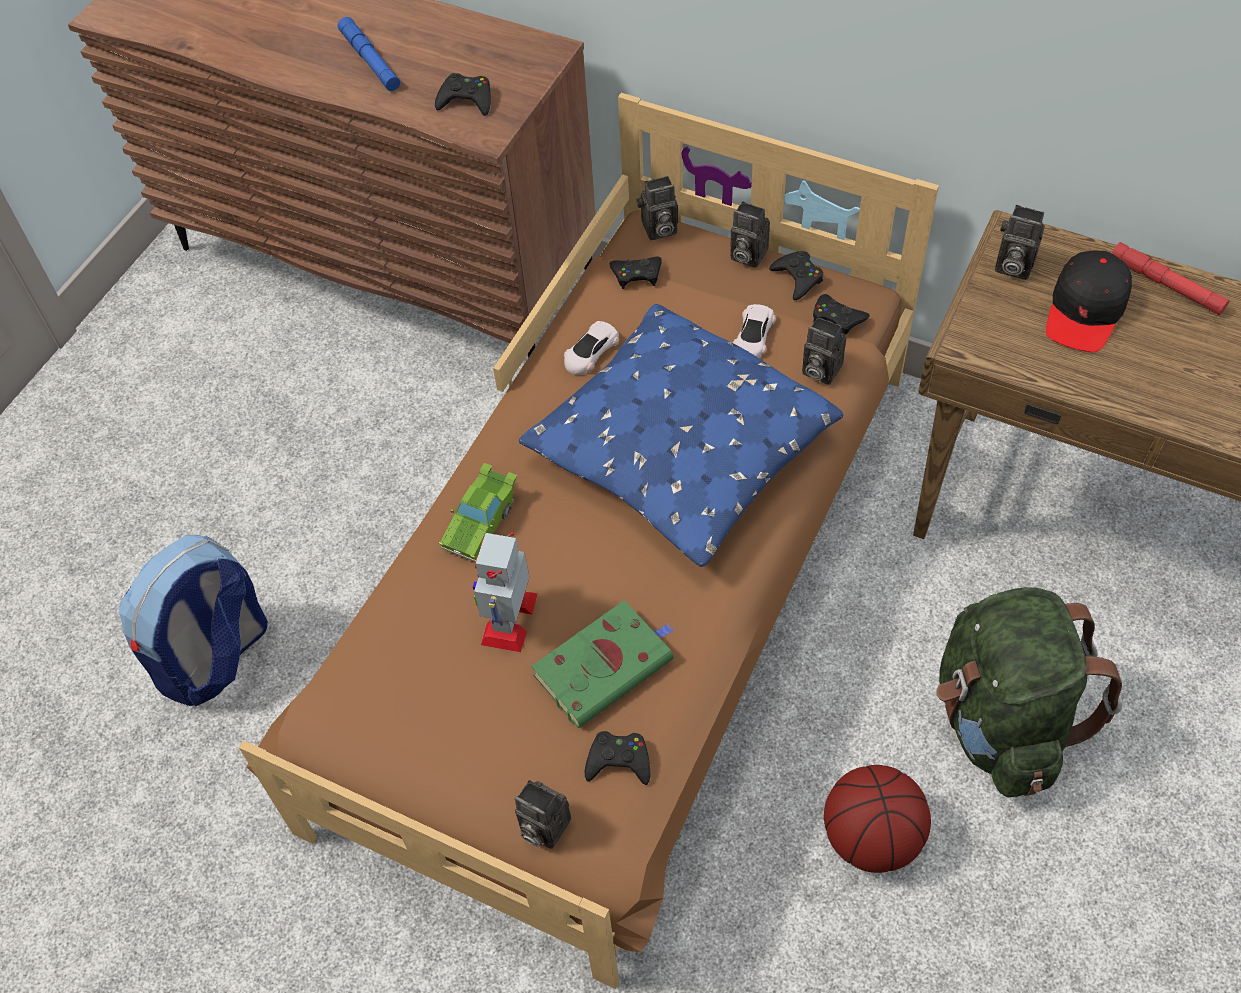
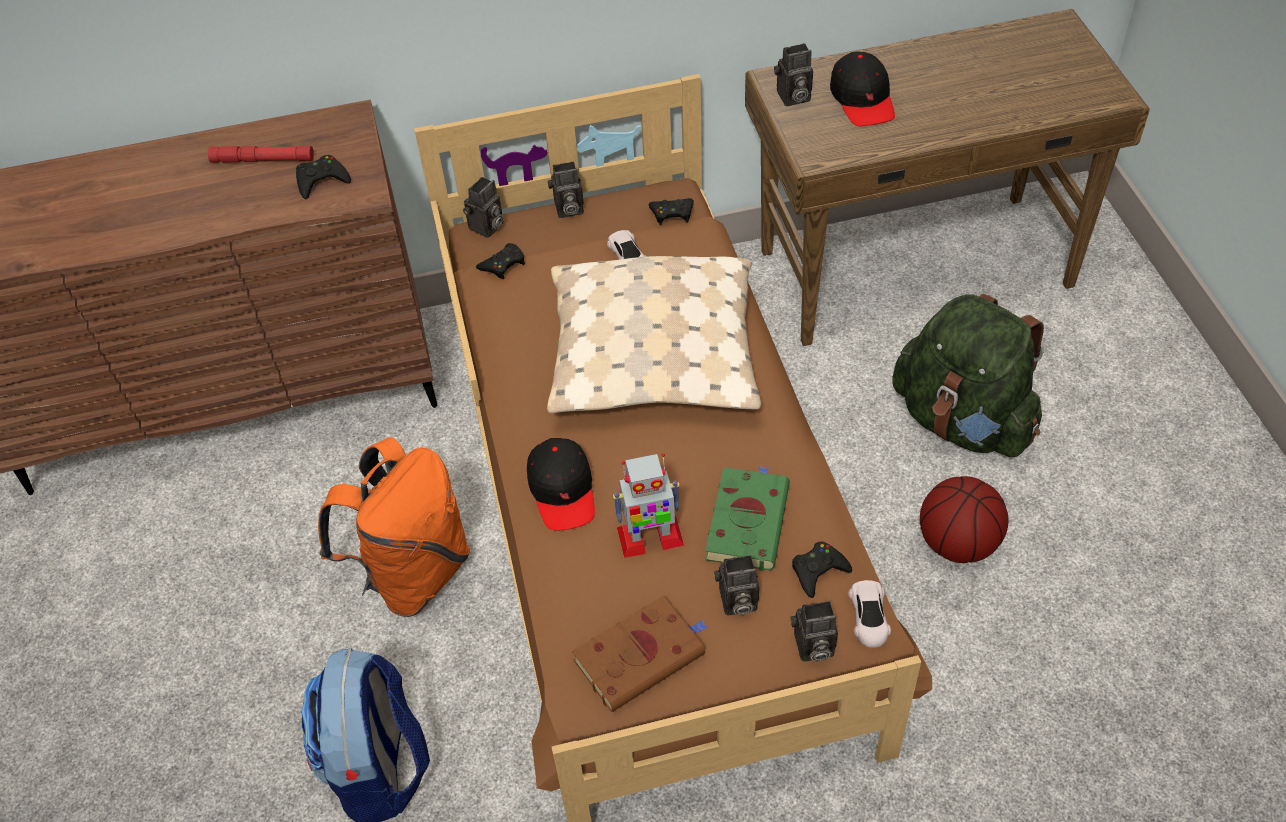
camera: 40 degrees left, 5 degrees down
(370, 60) = (208, 194): blue flashlight -> none
(385, 511) = (413, 573): none -> orange backpack
(399, 719) = (641, 655): none -> brown book
(481, 523) = (563, 490): green toy car -> black cap
(509, 618) = (649, 537): toy robot -> toy robot turned 75 degrees counterclockwise
(590, 352) = (523, 333): white toy car -> white toy car (869, 616)
(679, 451) = (654, 357): blue pillow -> beige pillow
(797, 278) = (618, 204): black game controller -> none
(819, 370) = (693, 252): camera -> camera (736, 602)
(1166, 285) = (892, 60): red flashlight -> red flashlight (263, 160)

